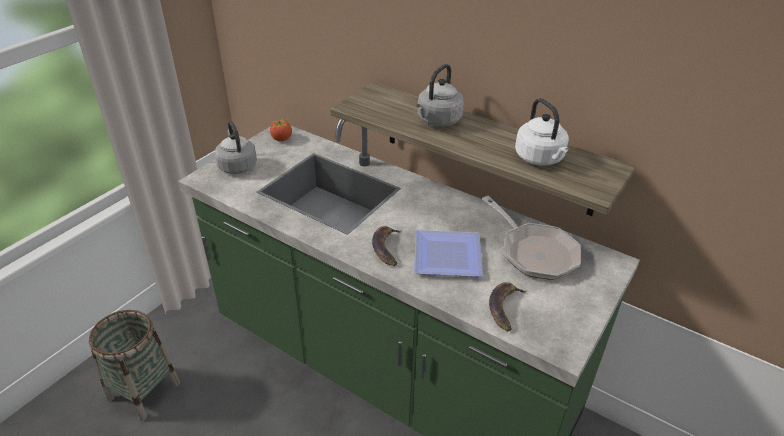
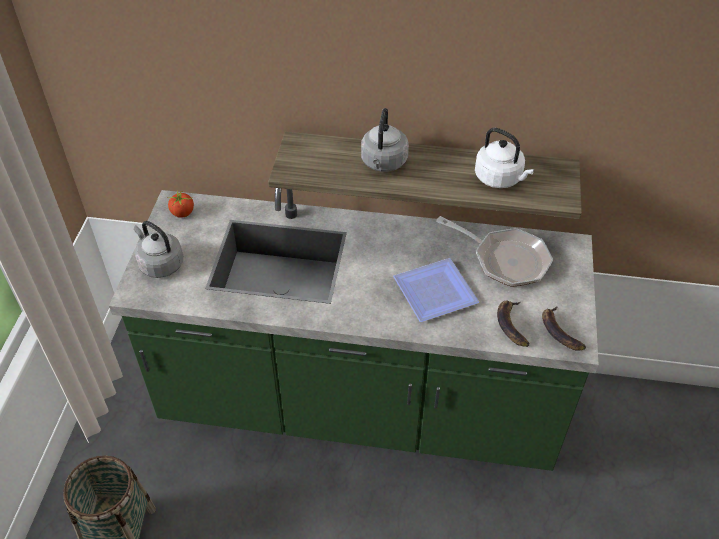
camera: 25 degrees left, 10 degrees up
(386, 248) = (376, 304): banana -> banana (559, 332)

